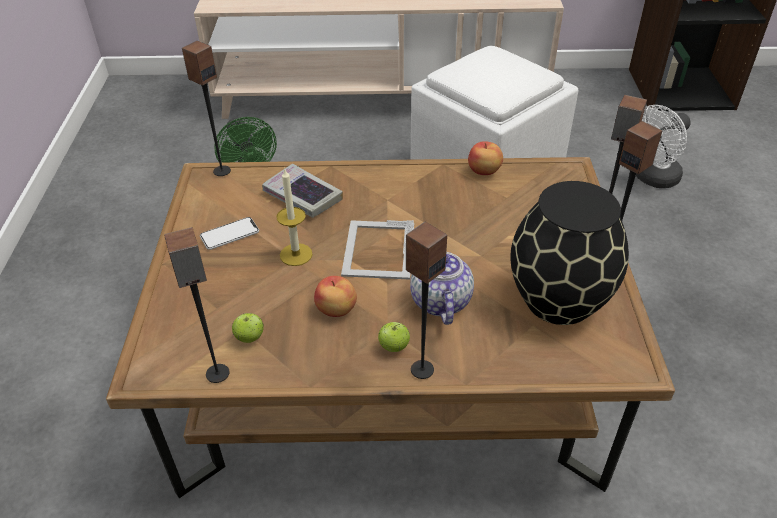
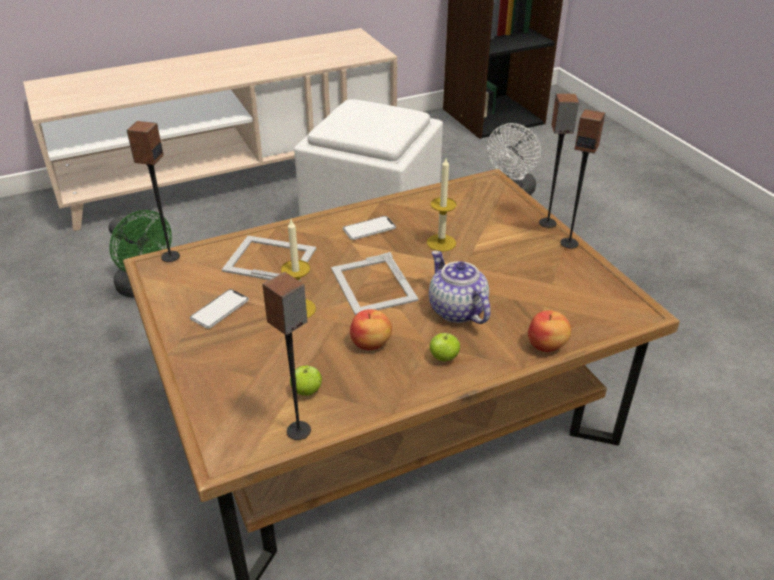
camera: 25 degrees left, 5 degrees down
(302, 196) = (269, 259): book -> picture frame
(413, 190) = (369, 229): none -> phone
(422, 369) = (480, 367): speaker -> none
(473, 224) = (441, 243): none -> candle
(484, 171) = (421, 199): apple -> apple (547, 345)
(557, 299) = (549, 281): black vase -> none

